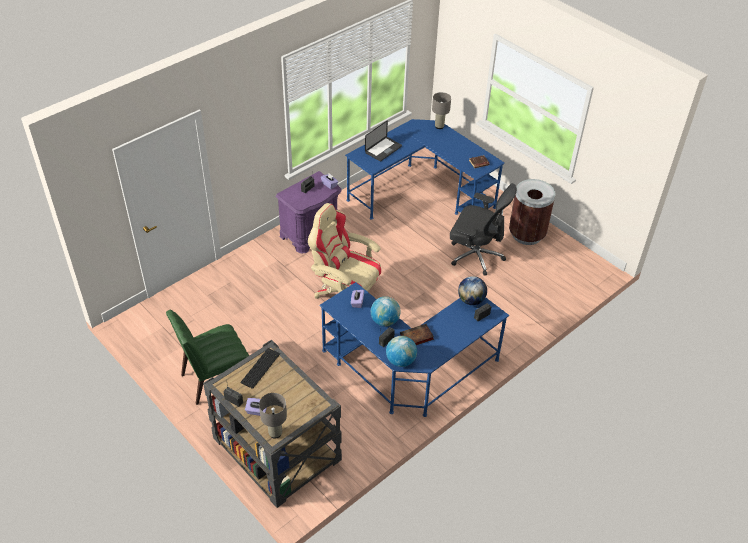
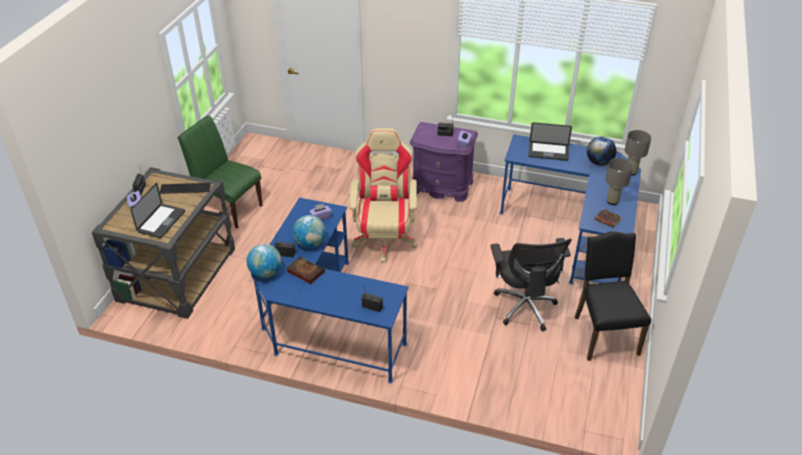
camera: 60 degrees right, 5 degrees down
(275, 433) = (117, 225): grey table lamp -> grey table lamp (612, 201)
(297, 399) = (161, 221): none -> laptop
(471, 300) = (388, 291): globe -> globe (599, 162)
(526, 234) = (603, 334): brown trash can -> black chair

